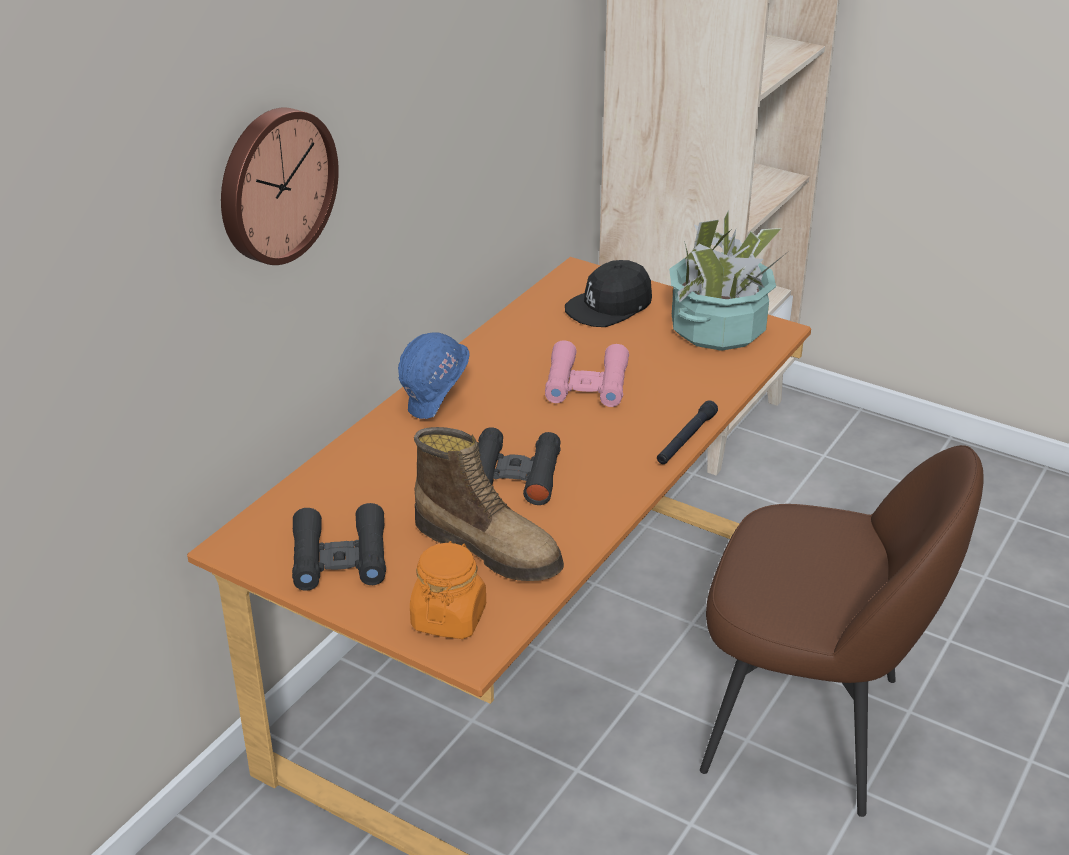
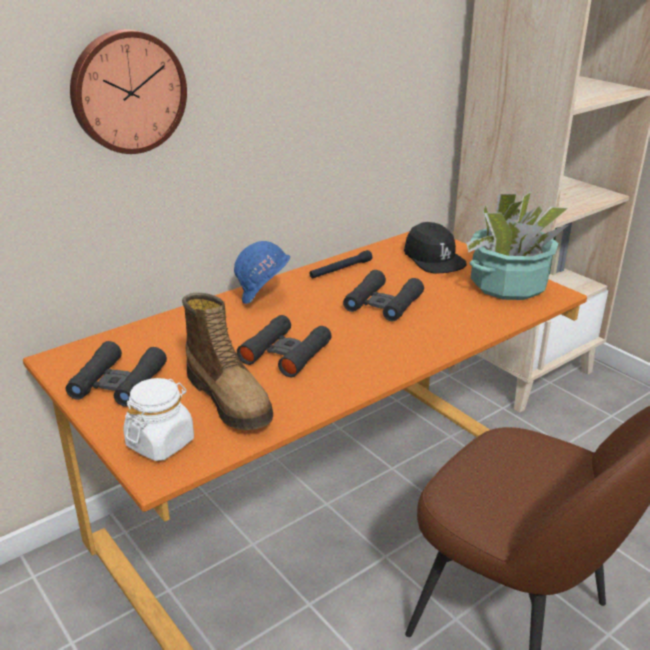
camera: 20 degrees right, 5 degrees down
(449, 617) = (161, 443): orange jar -> white jar
(586, 384) = (383, 303): pink binoculars -> black binoculars
(609, 306) = (433, 259): black cap -> black cap turned 105 degrees counterclockwise
(686, 439) = (436, 354): black flashlight -> black flashlight (340, 270)

